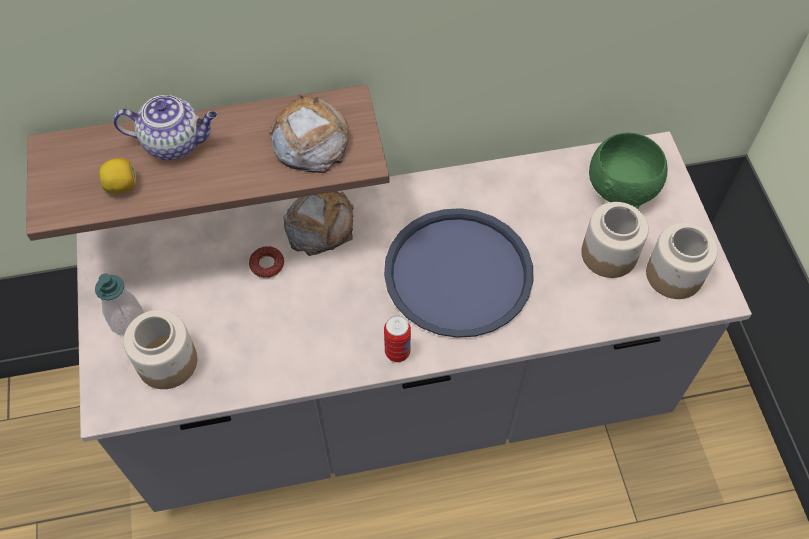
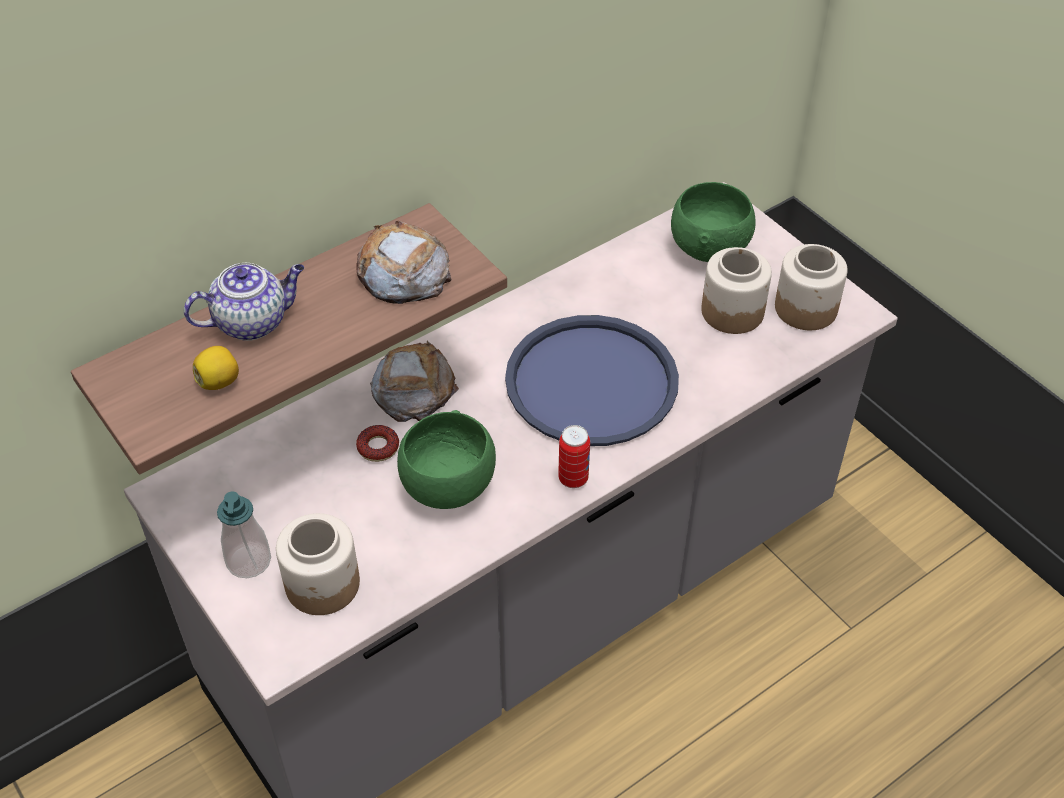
camera: 25 degrees left, 10 degrees down
(299, 320) = (448, 488): none -> green bowl

